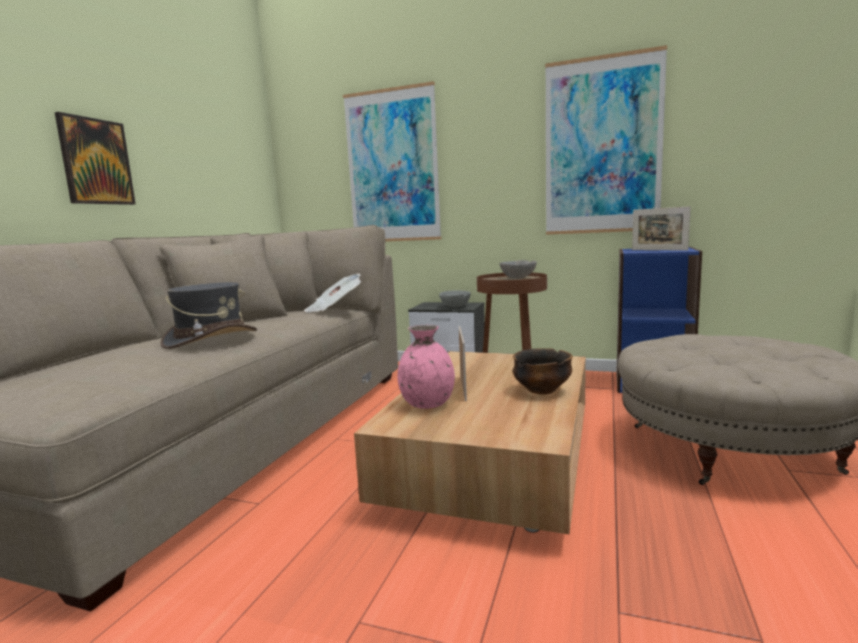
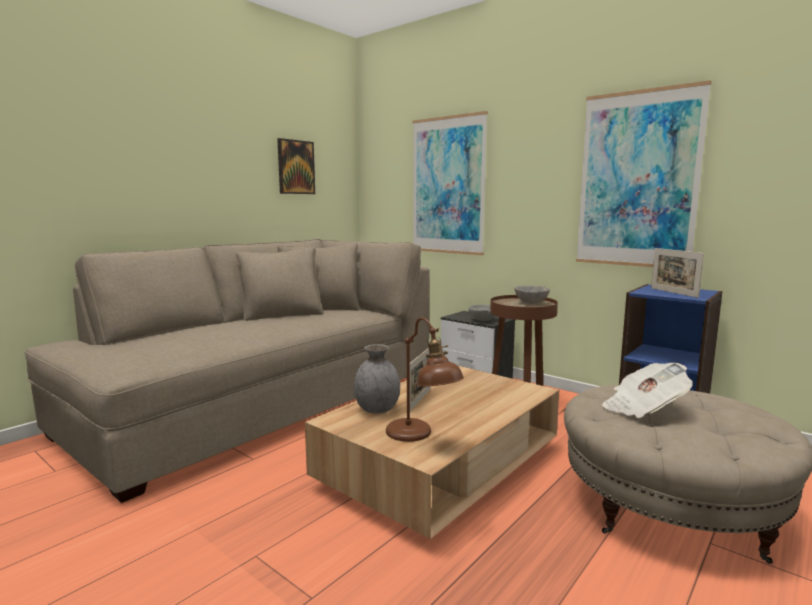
camera: 20 degrees right, 0 degrees up
(96, 162) = (205, 186): picture -> picture (296, 167)
(211, 339) = (246, 330): grey hat -> none
(334, 309) = (362, 312): newspaper -> newspaper (643, 409)
(427, 404) = (377, 409): pink vase -> grey vase
(513, 421) = (422, 438): none -> brown table lamp
(541, 391) = (477, 416): bowl -> none

